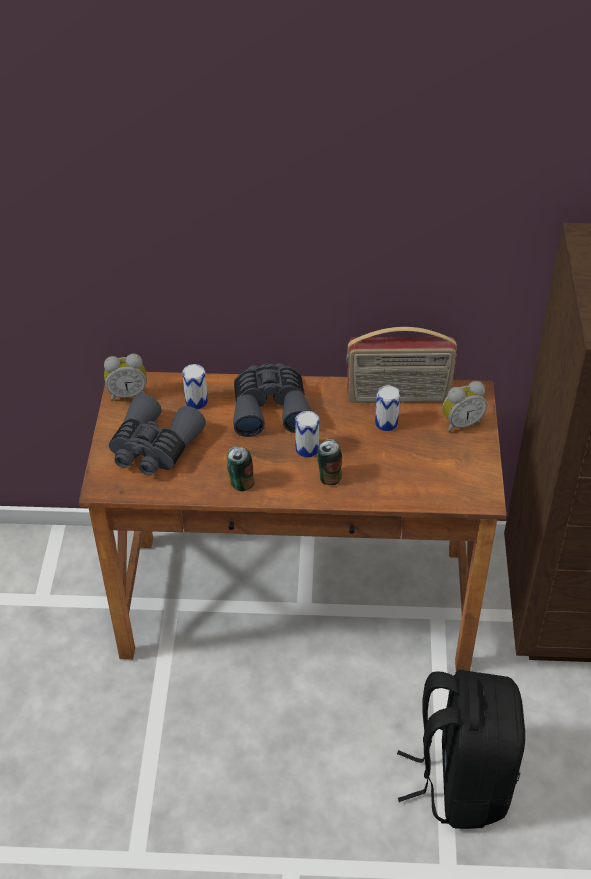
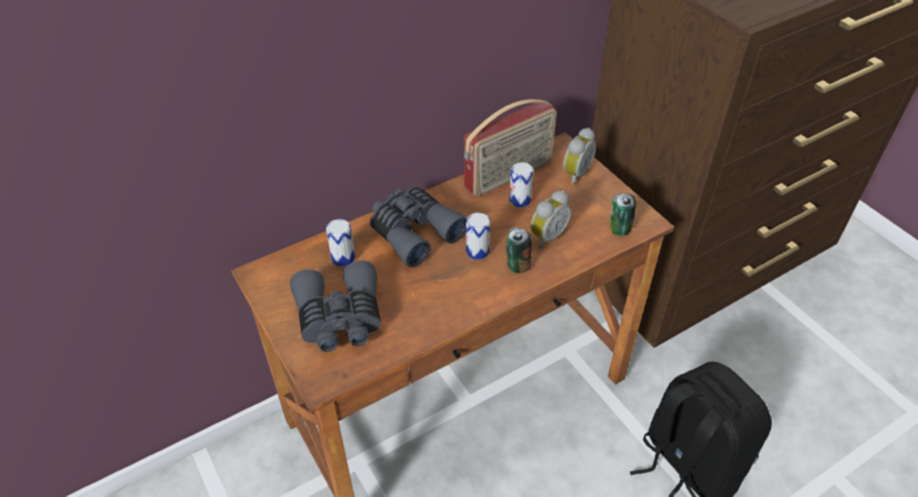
camera: 35 degrees left, 0 degrees up
(127, 394) = (270, 282): alarm clock -> alarm clock (546, 236)
(240, 483) = (448, 309): can -> can (618, 229)

